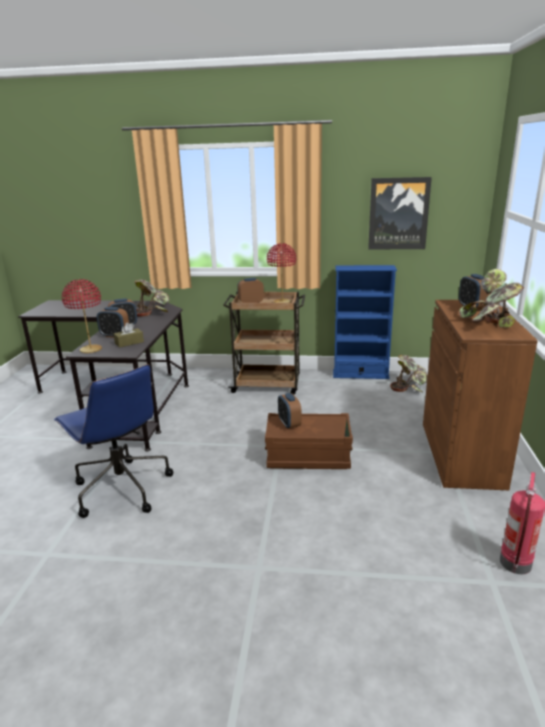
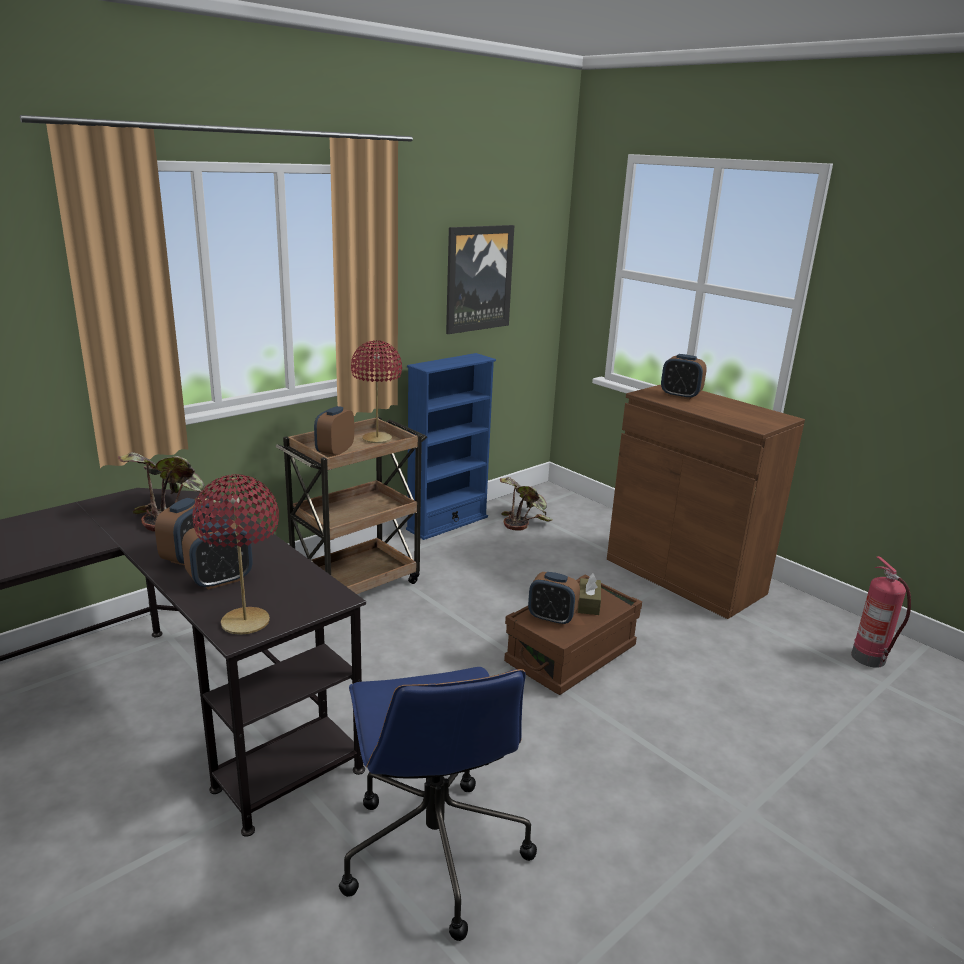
camera: 50 degrees left, 0 degrees up
(121, 488) = (433, 850): blue office chair -> blue office chair turned 75 degrees clockwise
(129, 343) = (285, 582): brown tissue box -> brown tissue box (588, 603)
(487, 324) = (737, 412): potted plant -> none

